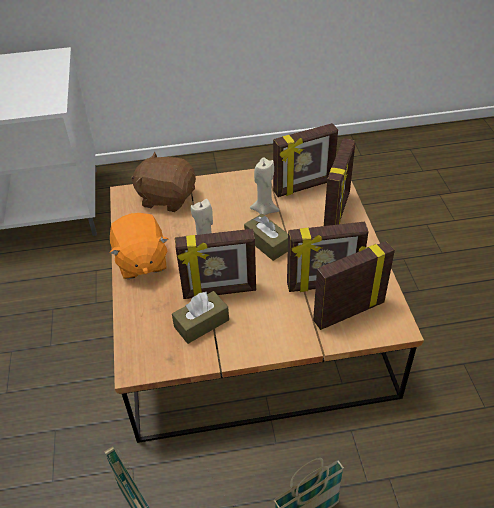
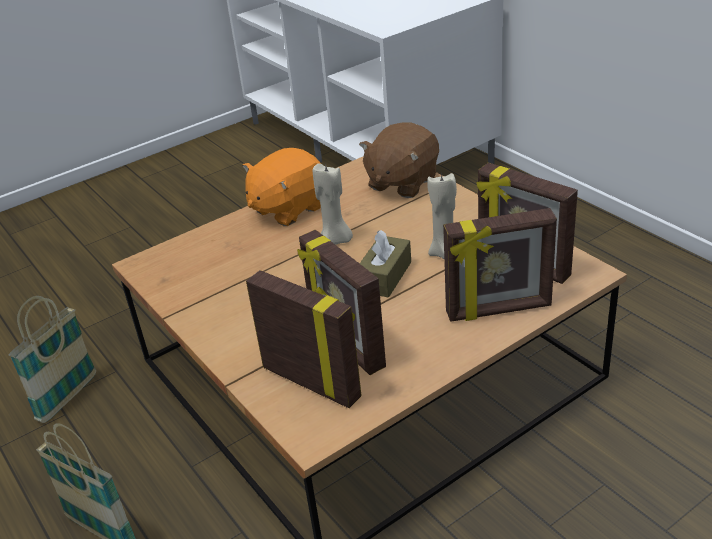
camera: 65 degrees right, 10 degrees down
(167, 197) = (402, 182): brown plush toy -> brown plush toy turned 135 degrees counterclockwise
(201, 323) = (223, 280): brown tissue box -> none
(219, 291) = (278, 273): picture frame -> none

